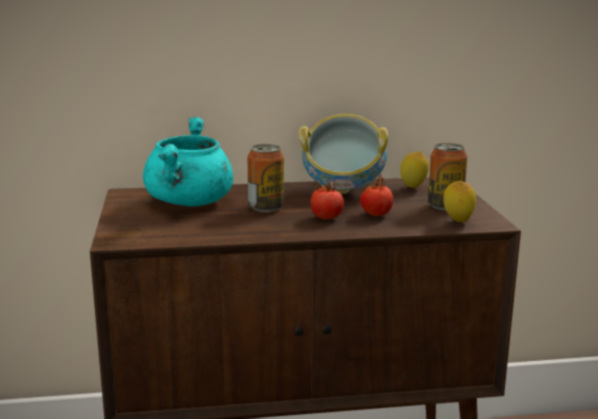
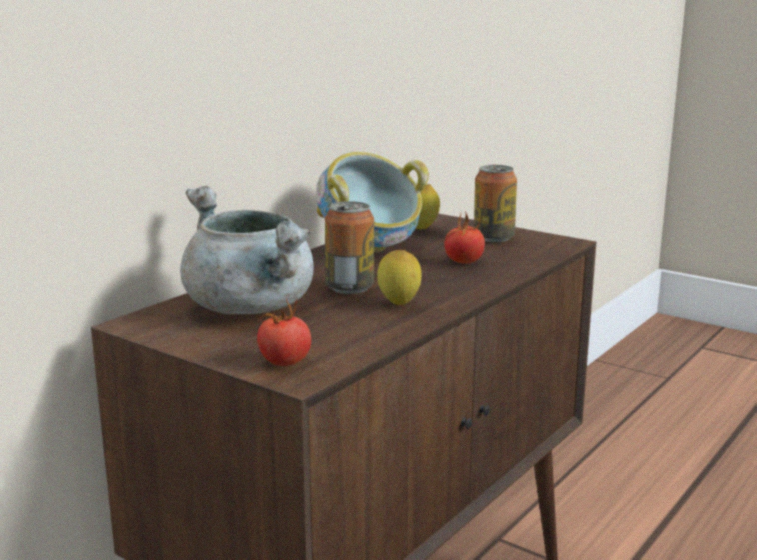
camera: 45 degrees left, 0 degrees up
(190, 203) = (253, 308): turquoise cooking pot -> grey cooking pot
(326, 218) = (433, 278): tomato -> tomato (285, 362)
(458, 222) = (540, 248): lemon -> lemon (399, 305)

